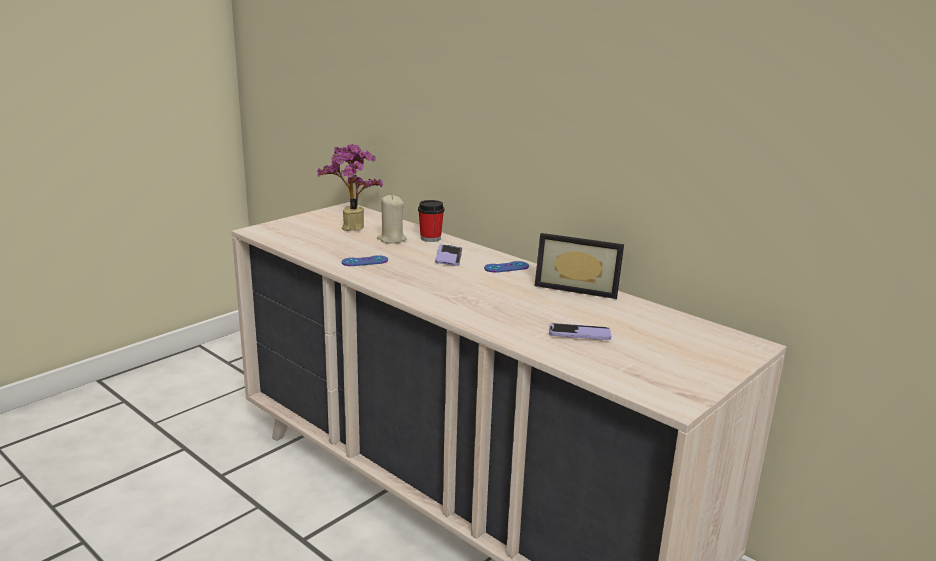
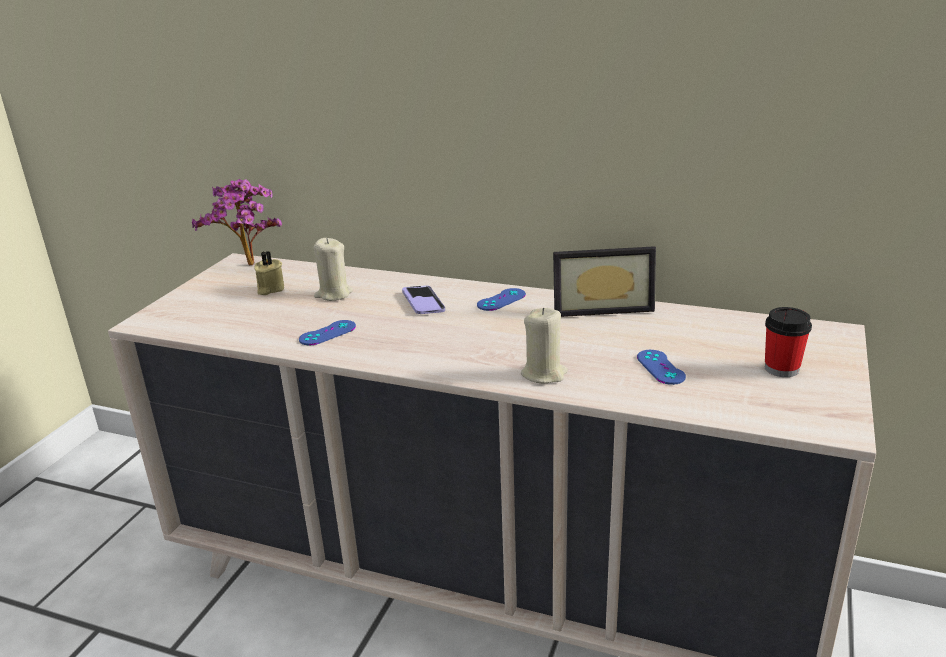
camera: 20 degrees left, 5 degrees up
(430, 238) = (379, 282): cup -> cup (781, 369)
(488, 318) = (544, 374): none -> beige candle
(579, 334) = (660, 367): phone -> blue game controller

